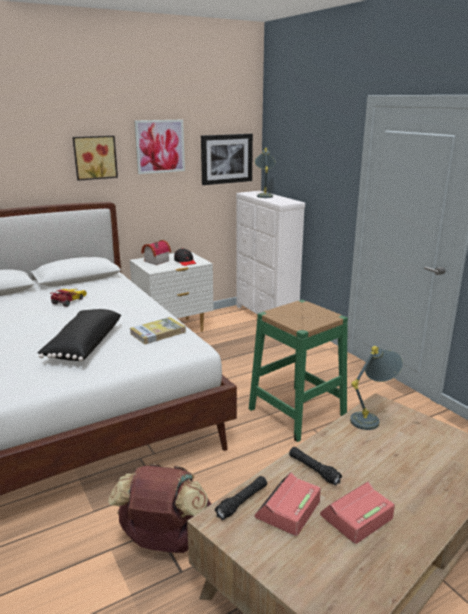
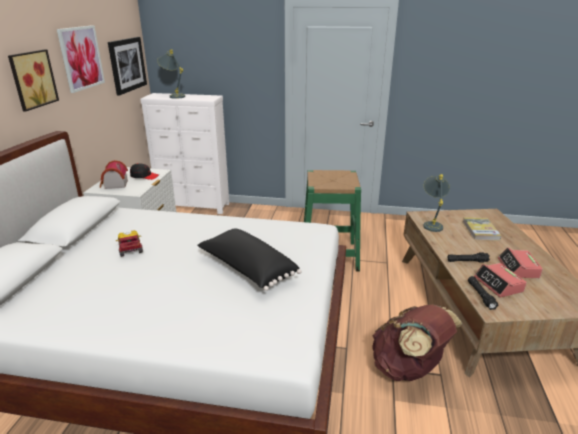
camera: 50 degrees left, 5 degrees up
(158, 333) = (272, 232): book -> book (480, 230)

